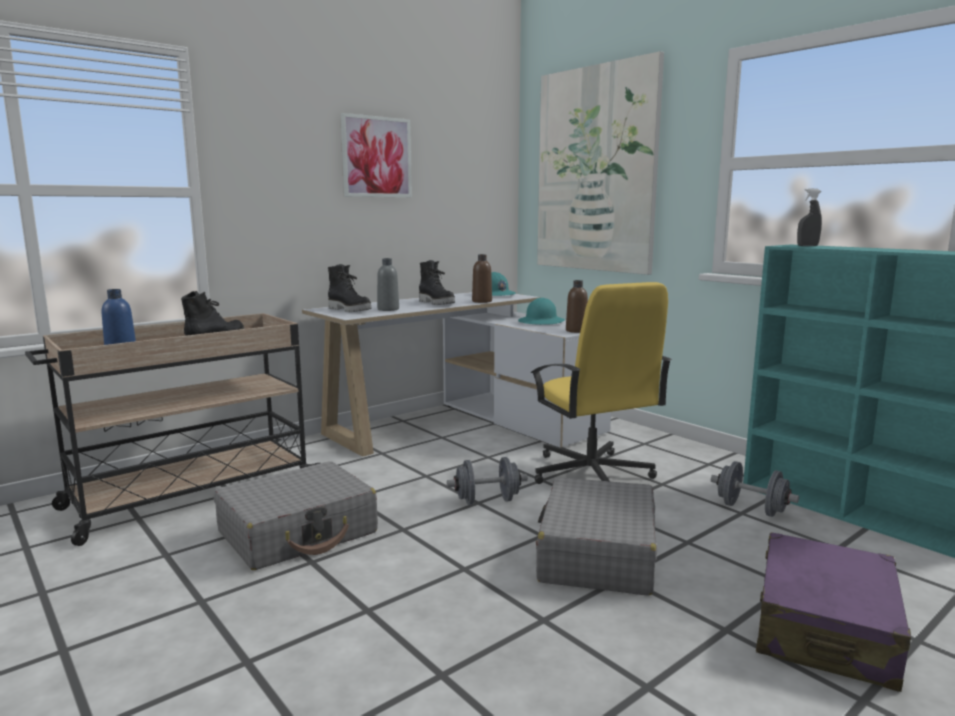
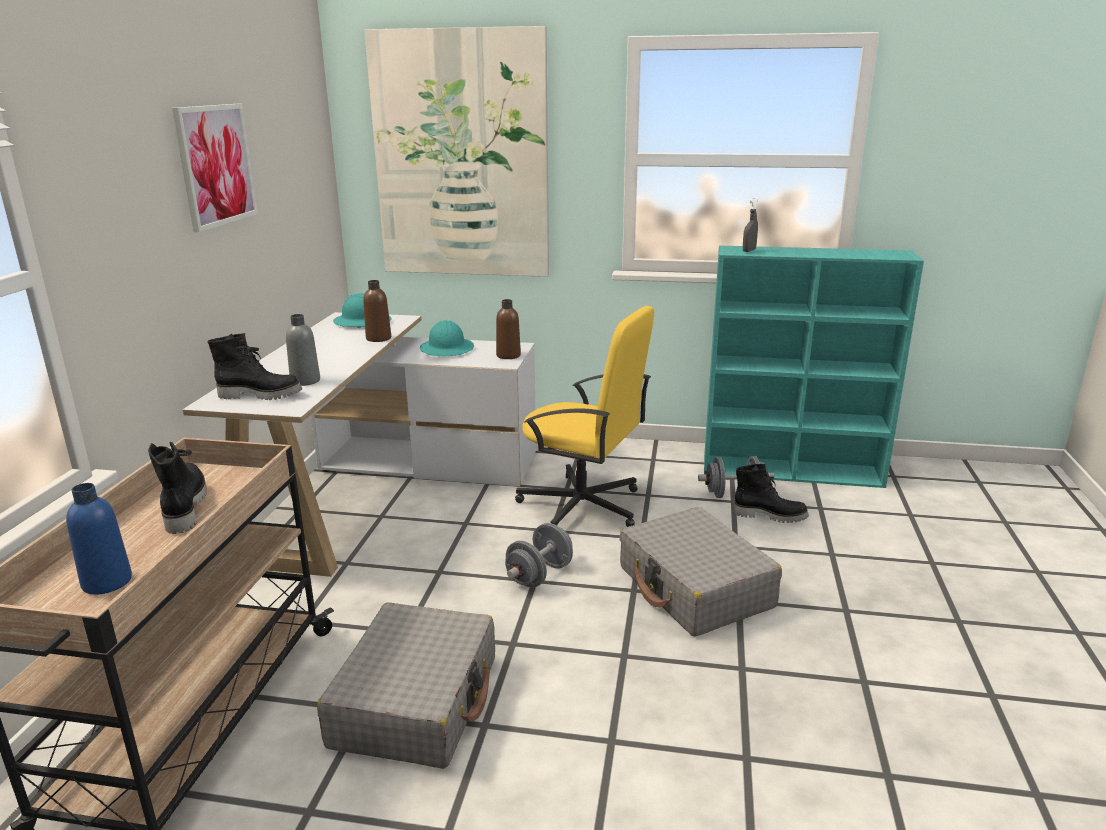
camera: 40 degrees left, 10 degrees up
(437, 303) = (336, 354): black boot -> black boot (770, 515)
(824, 630) = (888, 580): purple suitcase -> none

